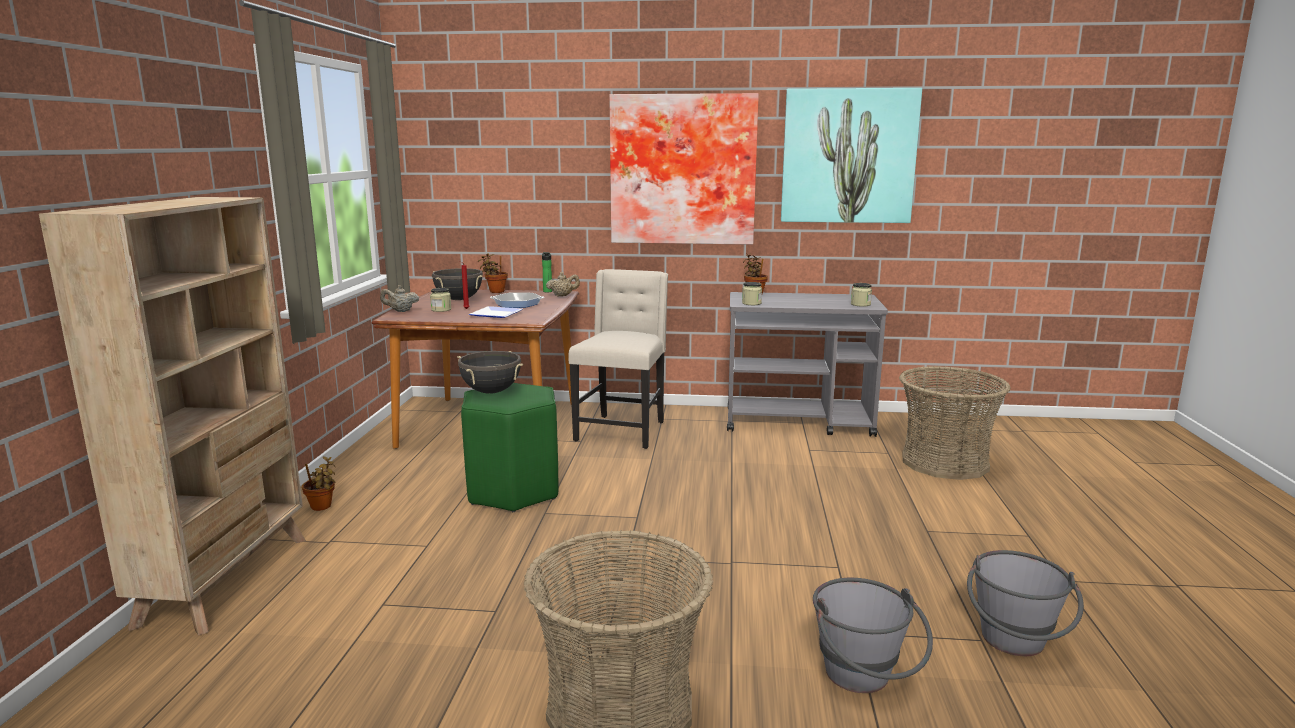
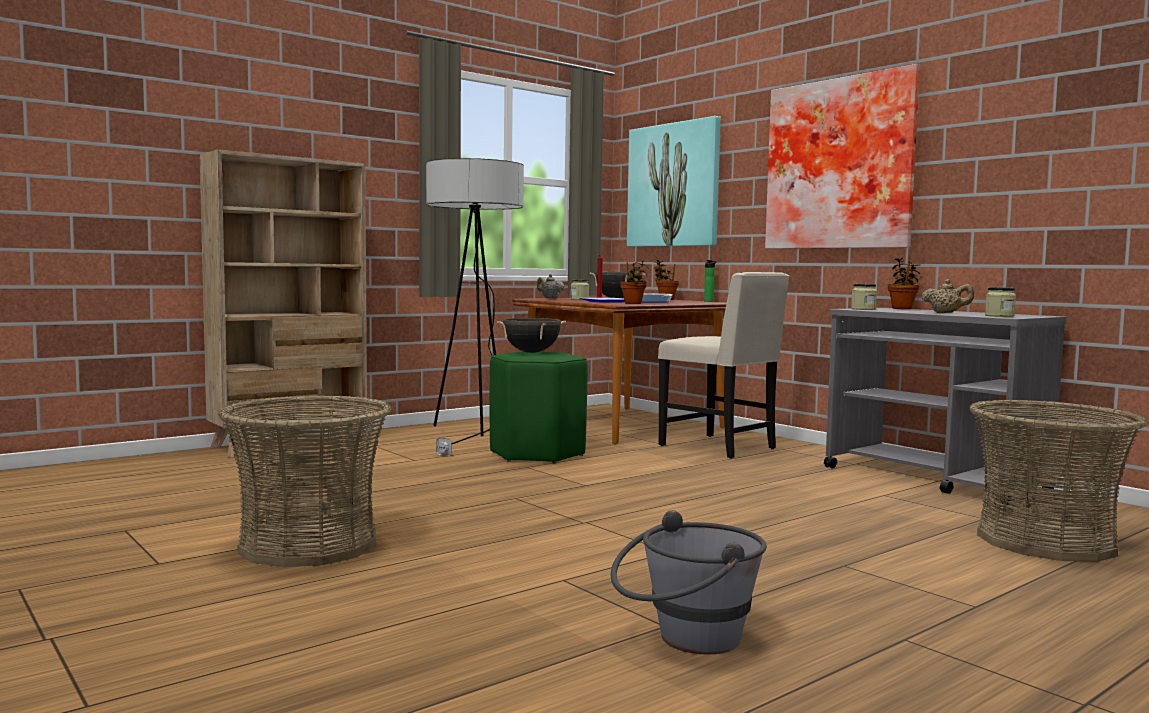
camera: 45 degrees right, 10 degrees down
(322, 507) = (408, 433): potted plant -> potted plant (633, 303)
(398, 487) = (472, 436): none -> floor lamp
(563, 296) = (709, 302): beige teapot -> beige teapot (946, 313)
(622, 431) = (720, 447): beige chair -> beige chair turned 75 degrees clockwise
(848, 156) = (1034, 128): picture -> picture (674, 185)
(864, 681) = (487, 598): grey bucket -> none

